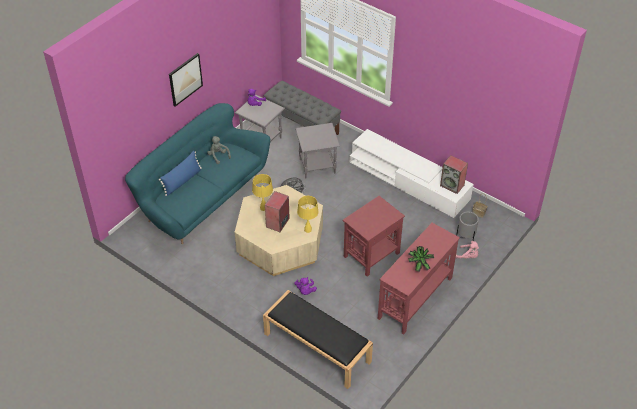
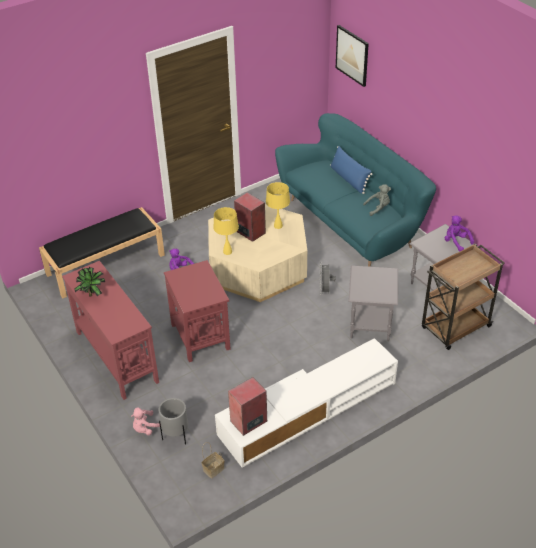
camera: 110 degrees right, 5 degrees down
(185, 79) = (423, 113): picture -> picture (352, 55)
(302, 126) = (455, 328): grey bench -> brown cart

